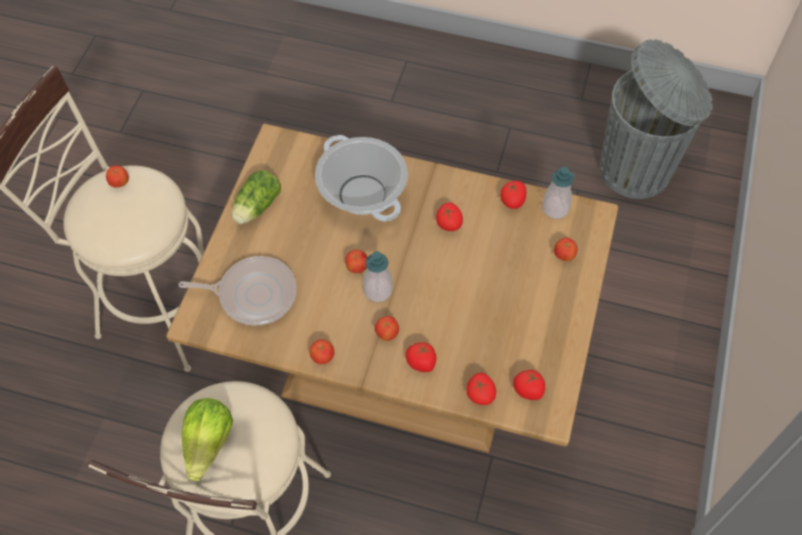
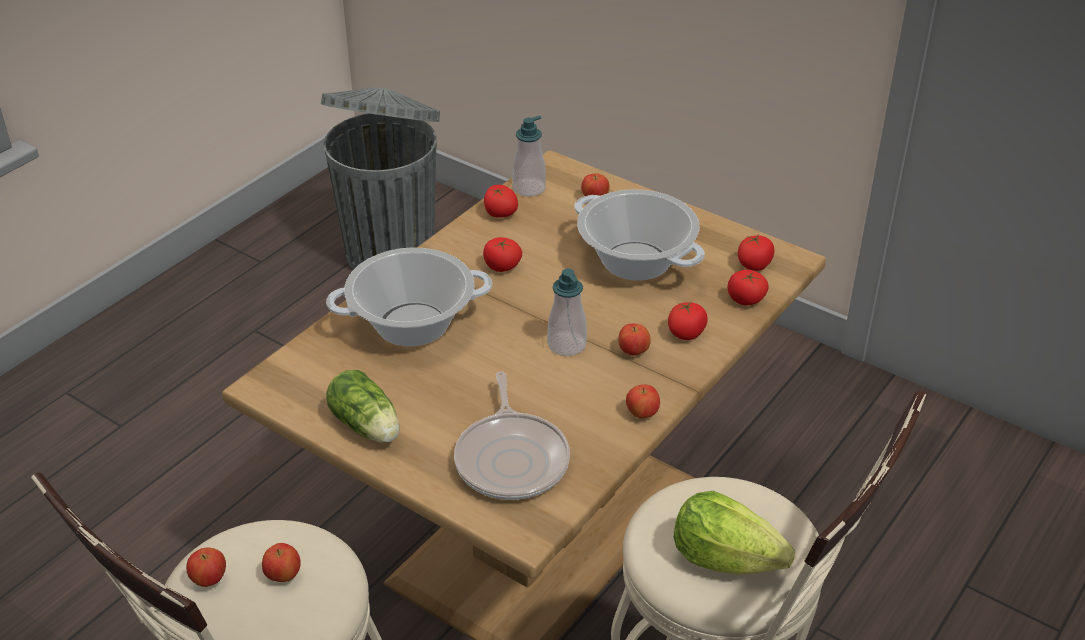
camera: 70 degrees left, 20 degrees down
(253, 294) = (512, 459): frying pan -> frying pan turned 150 degrees clockwise
(356, 267) = (522, 355): apple -> apple (283, 576)
(495, 306) = (636, 261): none -> cooking pot

